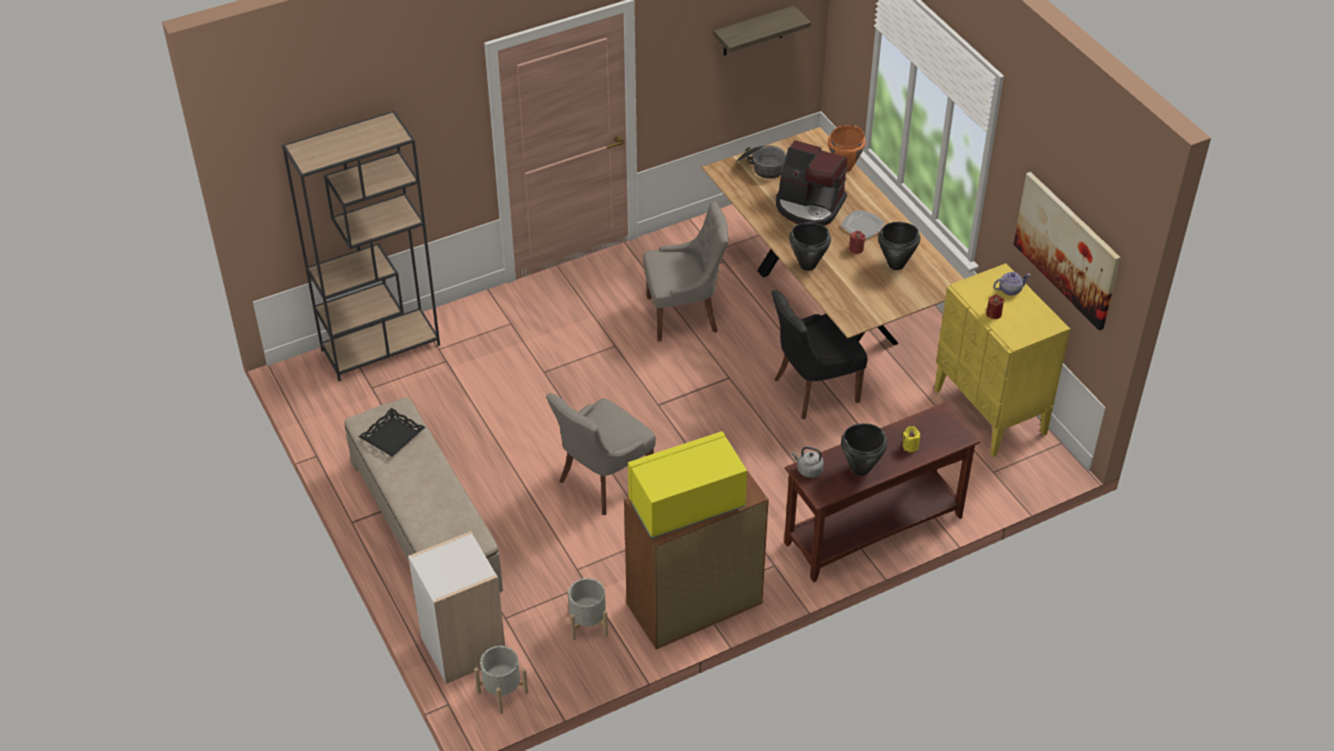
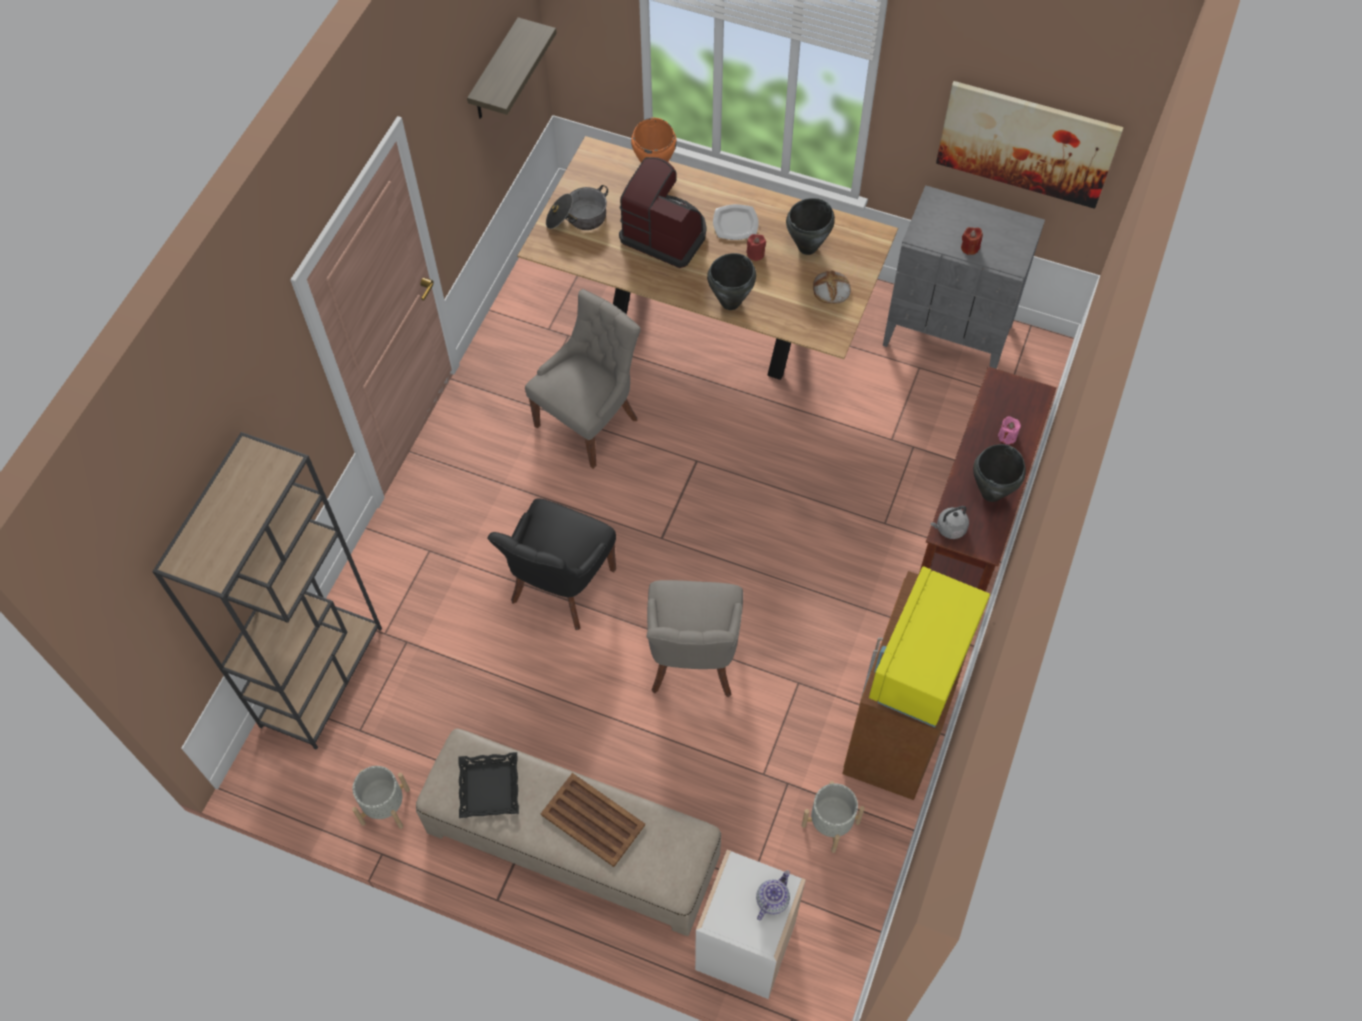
camera: 40 degrees left, 15 degrees up
(430, 490) = (592, 819): none -> brown tray
(502, 692) = (827, 961): grey planter -> grey planter (385, 806)
(809, 206) = (665, 234): coffee machine -> coffee machine turned 135 degrees counterclockwise
(813, 390) = (783, 419): black chair -> black chair (560, 587)
(884, 296) = (831, 290): none -> bread
(910, 446) = (1007, 436): yellow candle -> pink candle
(988, 413) = (947, 337): yellow dresser -> grey dresser
(1010, 290) = (957, 212): teapot -> teapot (772, 899)

